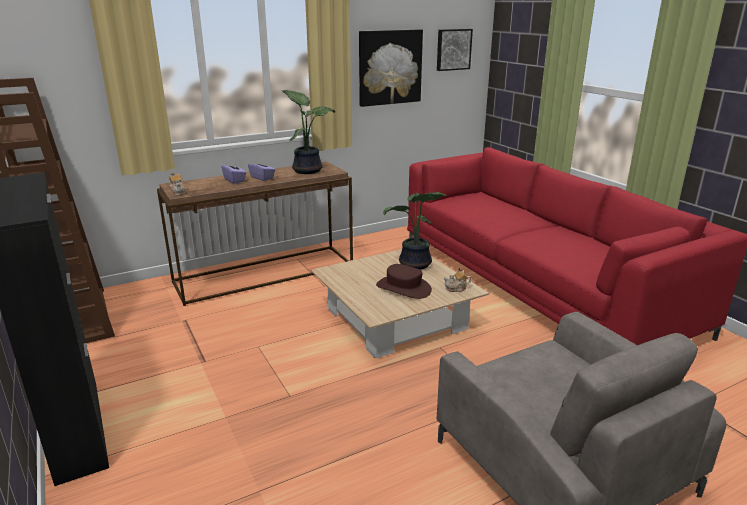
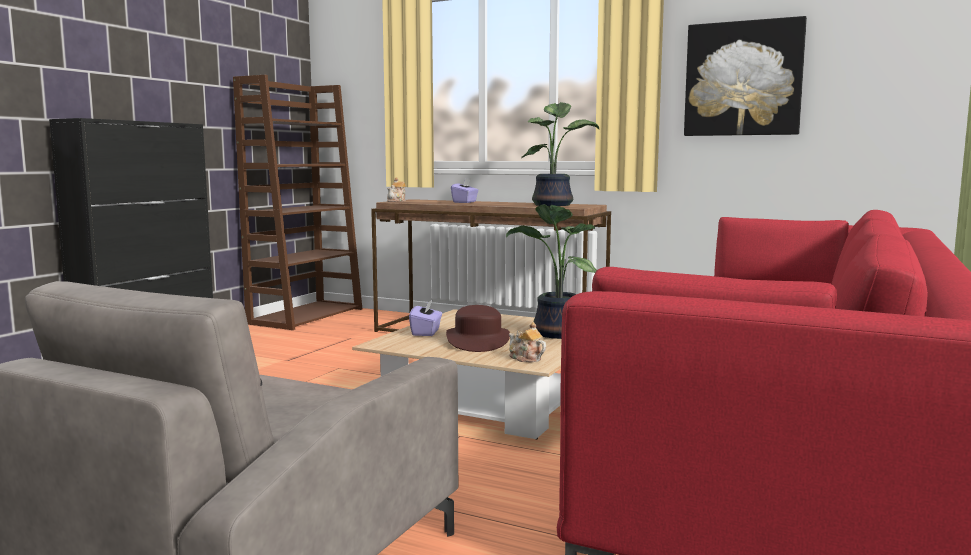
camera: 55 degrees right, 15 degrees down
(262, 178) = (492, 203): purple tissue box -> purple tissue box (426, 332)
(453, 49) = (881, 48): picture -> none

